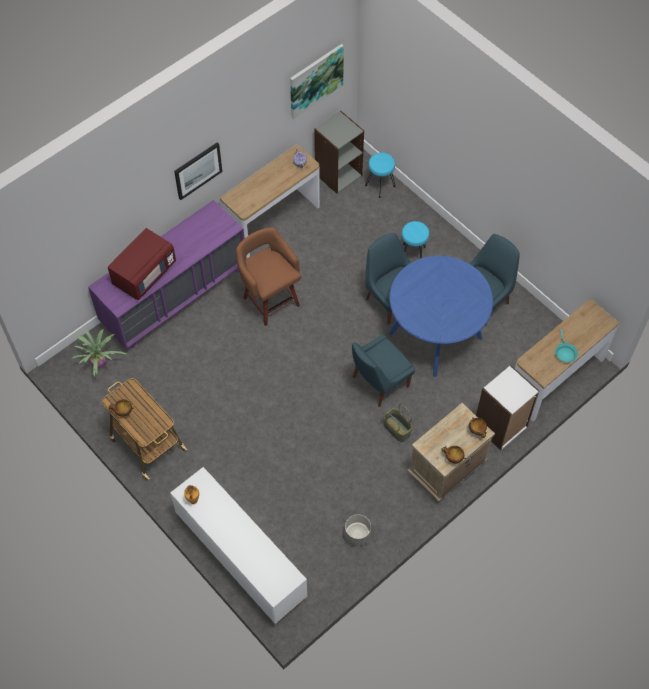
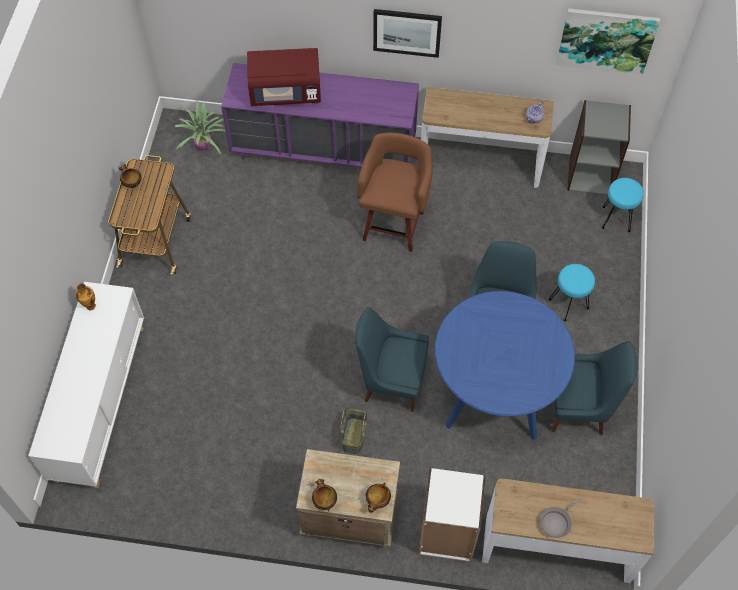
camera: 50 degrees right, 0 degrees up
(357, 535) = (205, 486): grey planter -> none
(565, 352) = (556, 521): turquoise frying pan -> grey frying pan

